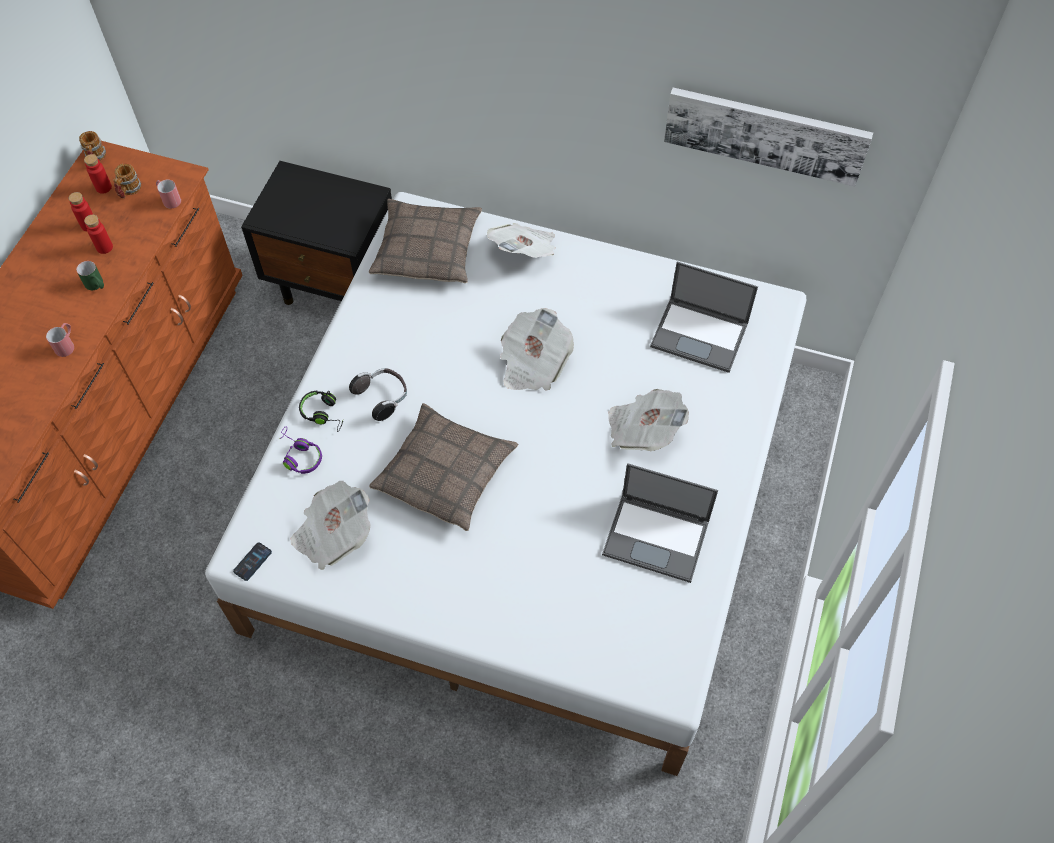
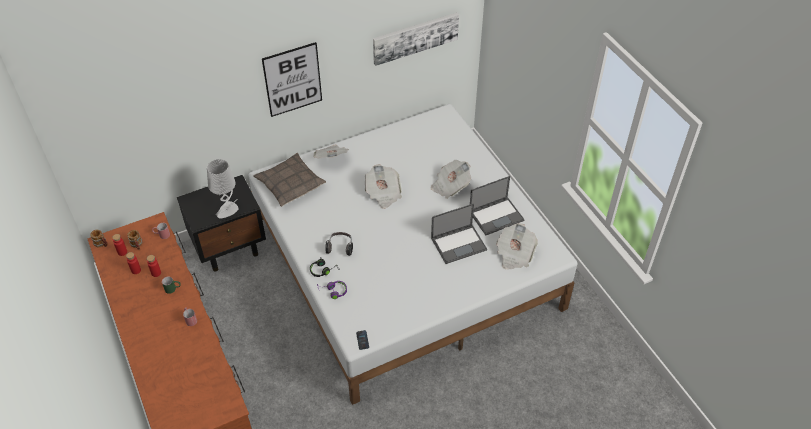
camera: 45 degrees left, 10 degrees down
(314, 227) = (227, 211): none -> grey table lamp
(333, 534) = (382, 306): newspaper -> newspaper (514, 254)
(445, 473) = (397, 253): pillow -> none
(500, 79) = (292, 79): none -> picture
(700, 335) = (431, 141): laptop -> laptop (459, 243)

